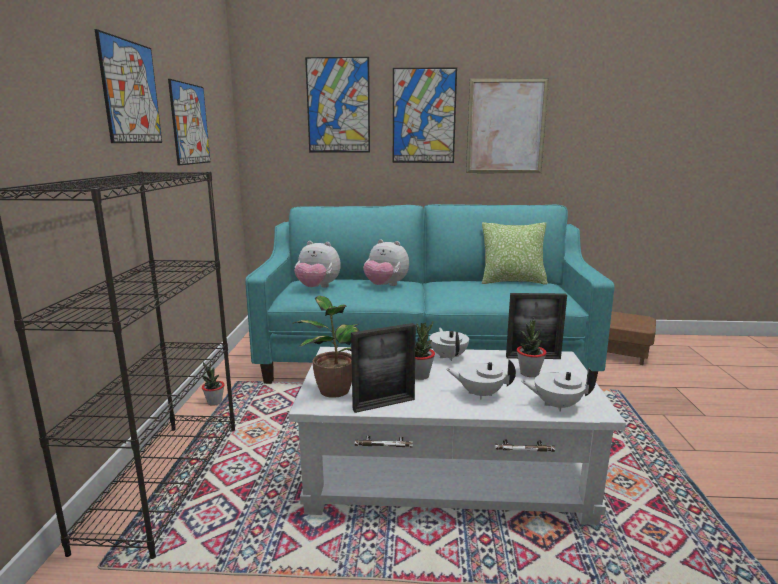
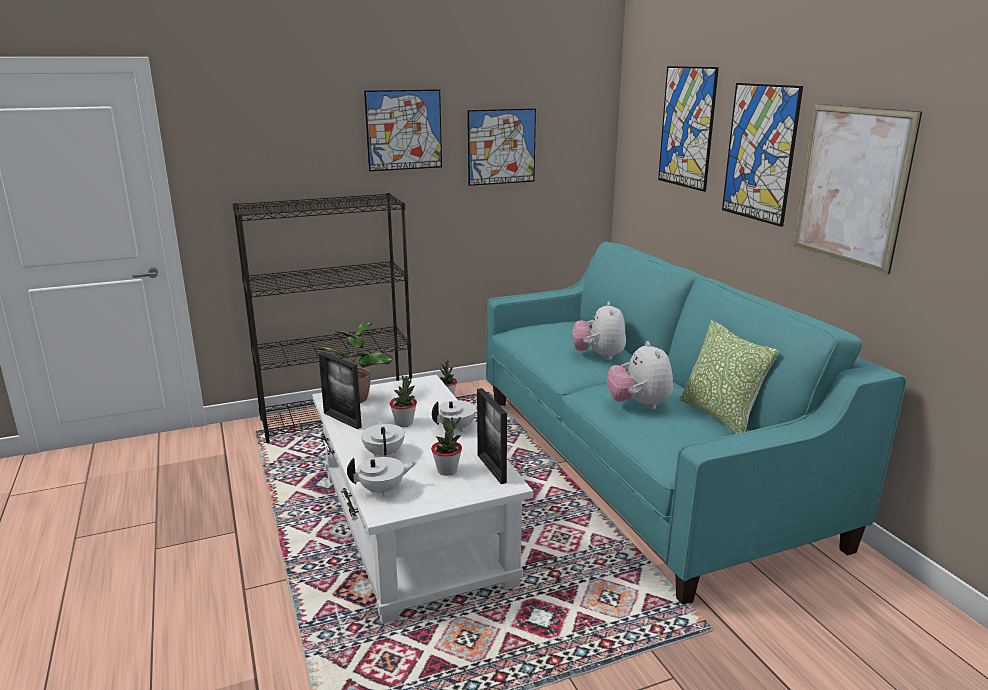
camera: 65 degrees right, 5 degrees up
(317, 288) = (549, 332): plush toy -> plush toy (639, 405)
(556, 405) = (382, 490): white teapot -> white teapot turned 90 degrees clockwise
(622, 354) = (874, 630): brown ottoman -> none

